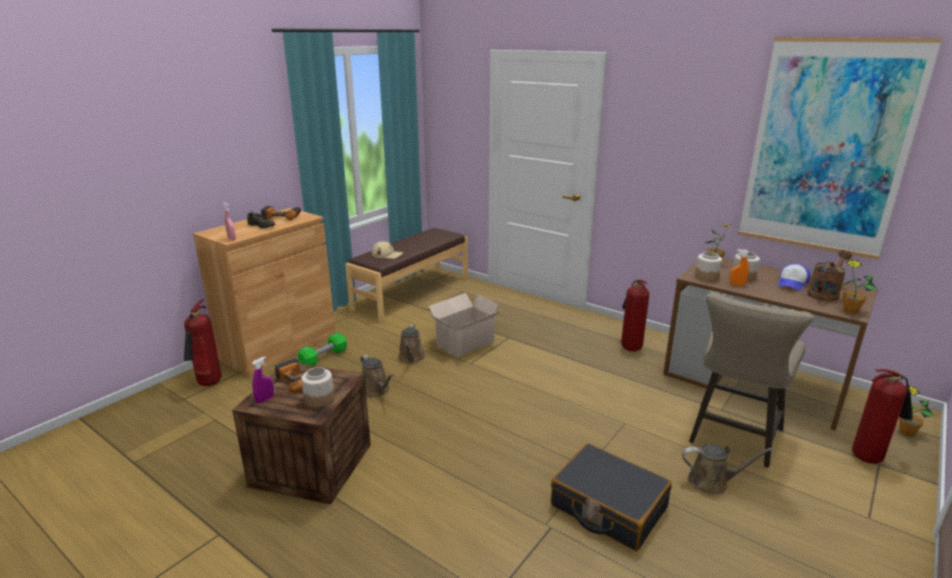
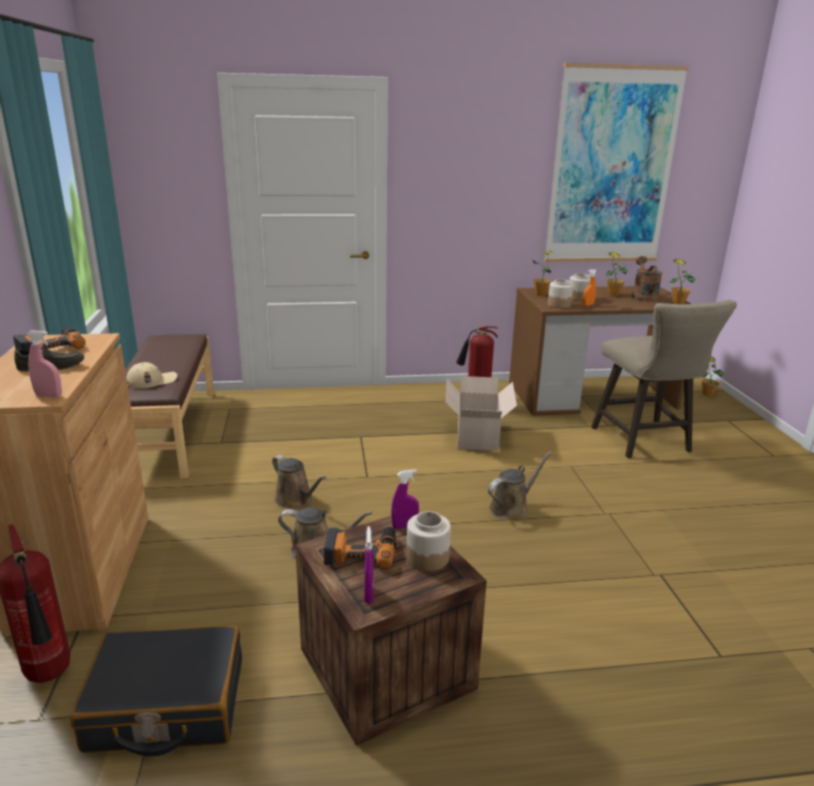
camera: 45 degrees left, 0 degrees up
(324, 358) = (181, 551): green dumbbell -> none
(342, 379) = (404, 526): none -> purple spray bottle
(463, 344) = (327, 461): cardboard box -> cardboard box (477, 436)
(608, 507) = (664, 535): black suitcase -> black suitcase (166, 705)
(712, 482) = (683, 479): brown watering can -> brown watering can (511, 508)
(792, 283) = (613, 294): cap -> potted plant
(869, 457) = (718, 418): fire extinguisher -> none

